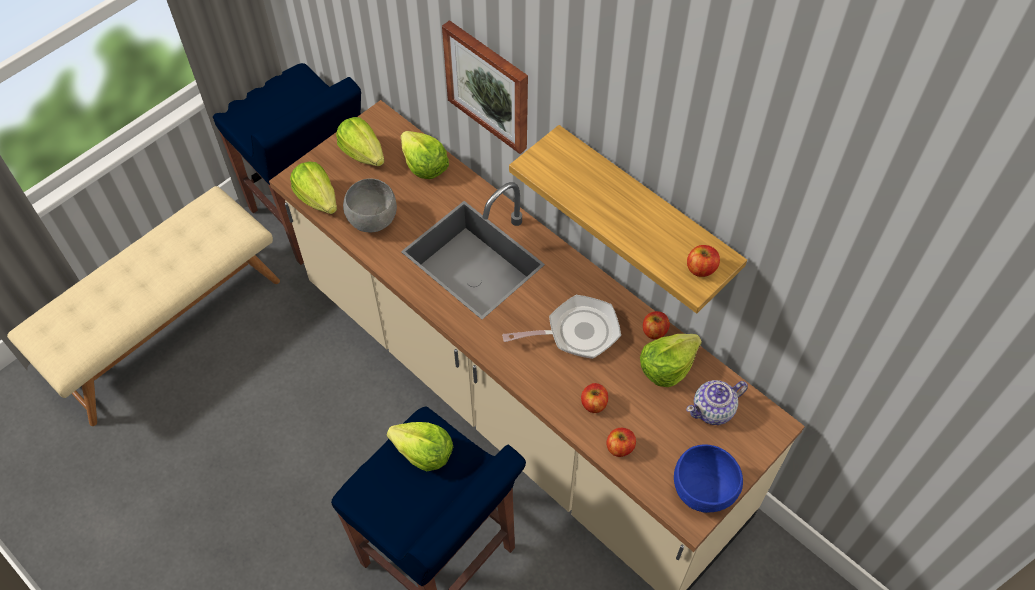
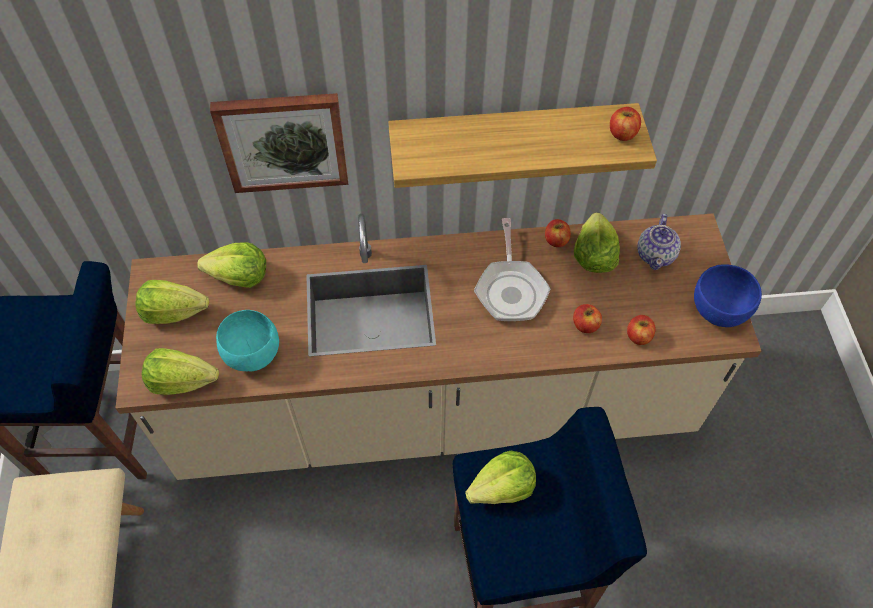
camera: 50 degrees left, 0 degrees up
(372, 219) = (251, 354): grey bowl -> turquoise bowl
(577, 332) = (510, 289): frying pan -> frying pan turned 150 degrees clockwise

